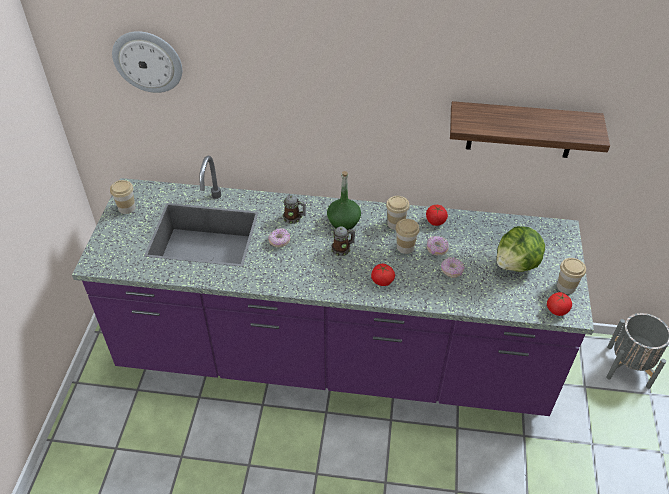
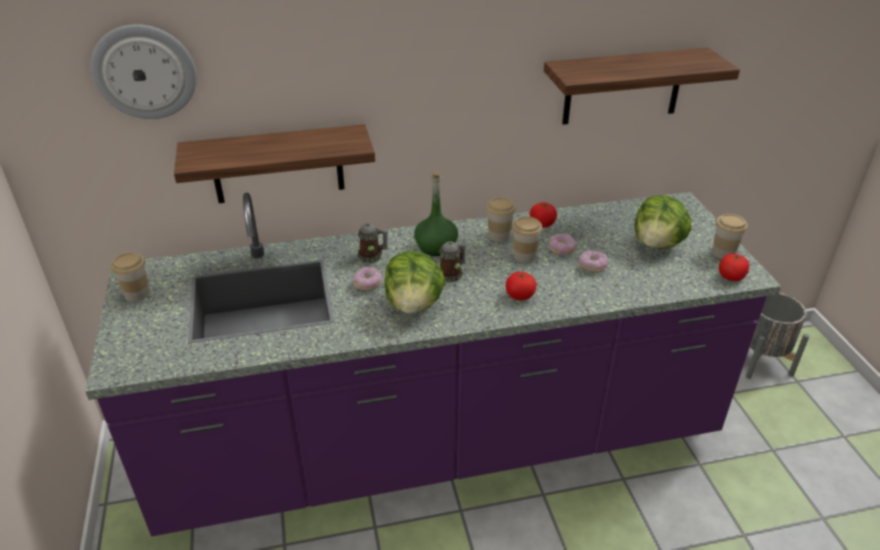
camera: 20 degrees left, 10 degrees down
(238, 136) = (278, 164): none -> shelf
(303, 267) = (414, 305): none -> lettuce

